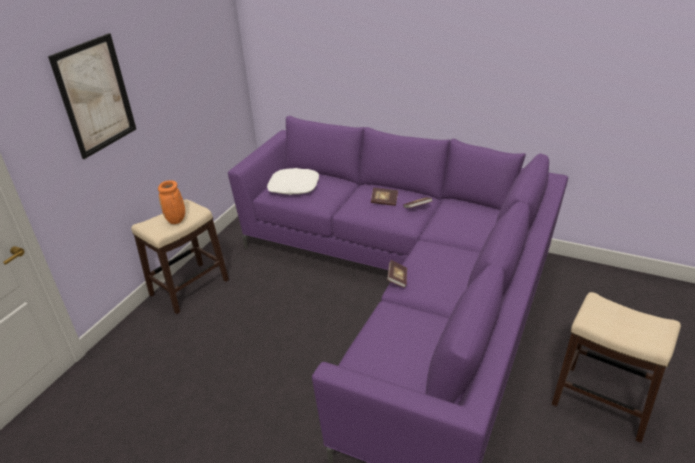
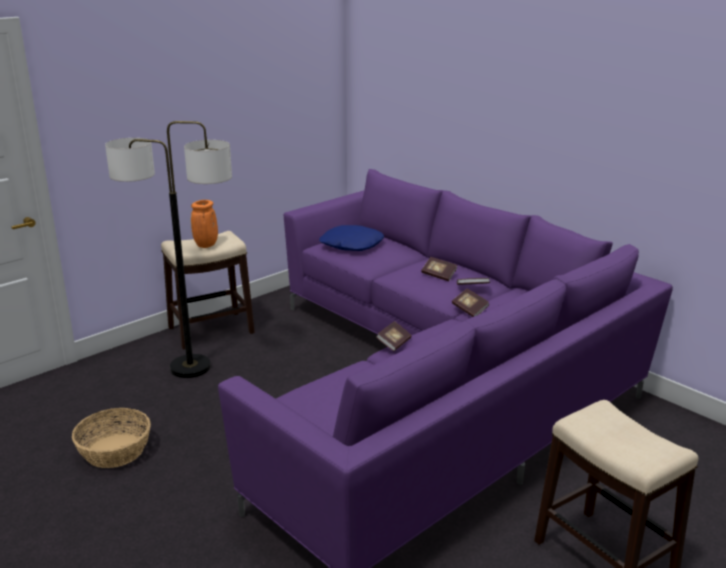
camera: 20 degrees right, 10 degrees down
(95, 96) = (150, 95): picture -> none
(181, 436) = (115, 450): none -> basket
(195, 330) = (190, 367): none -> floor lamp
(293, 187) = (351, 245): white pillow -> blue pillow
(429, 229) = (470, 310): none -> book

